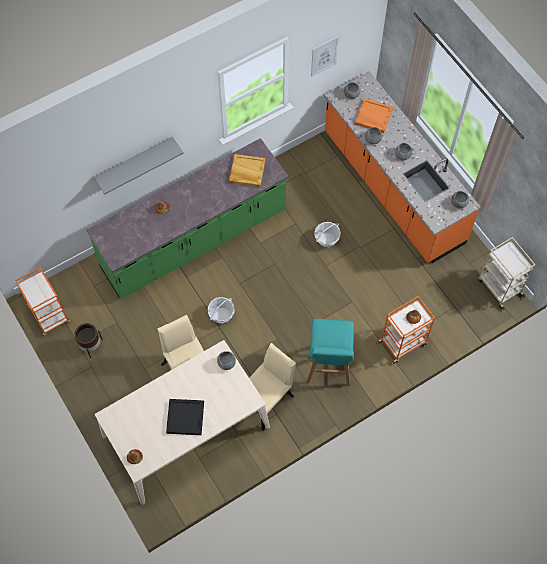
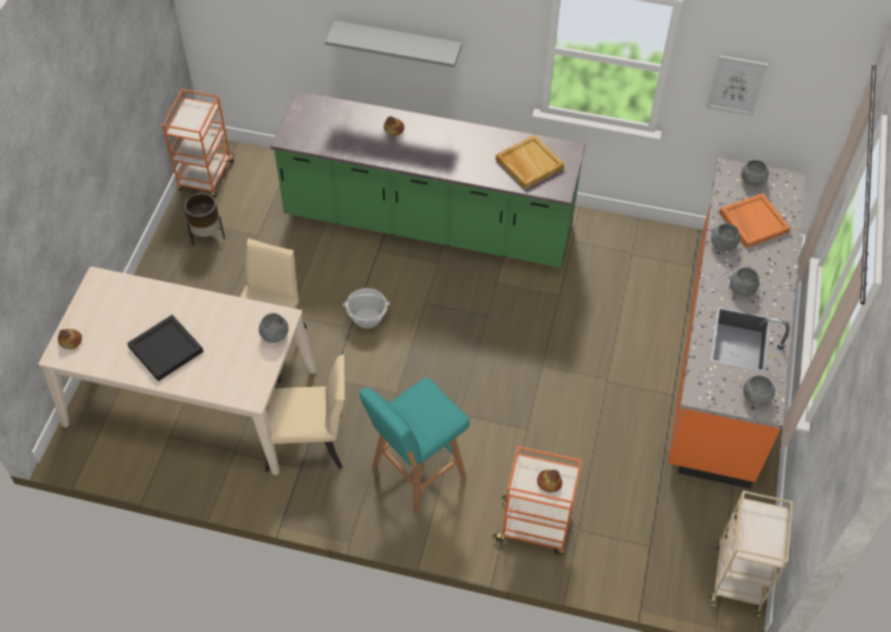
camera: 45 degrees right, 10 degrees down
(326, 240) = (576, 340): basket -> none

